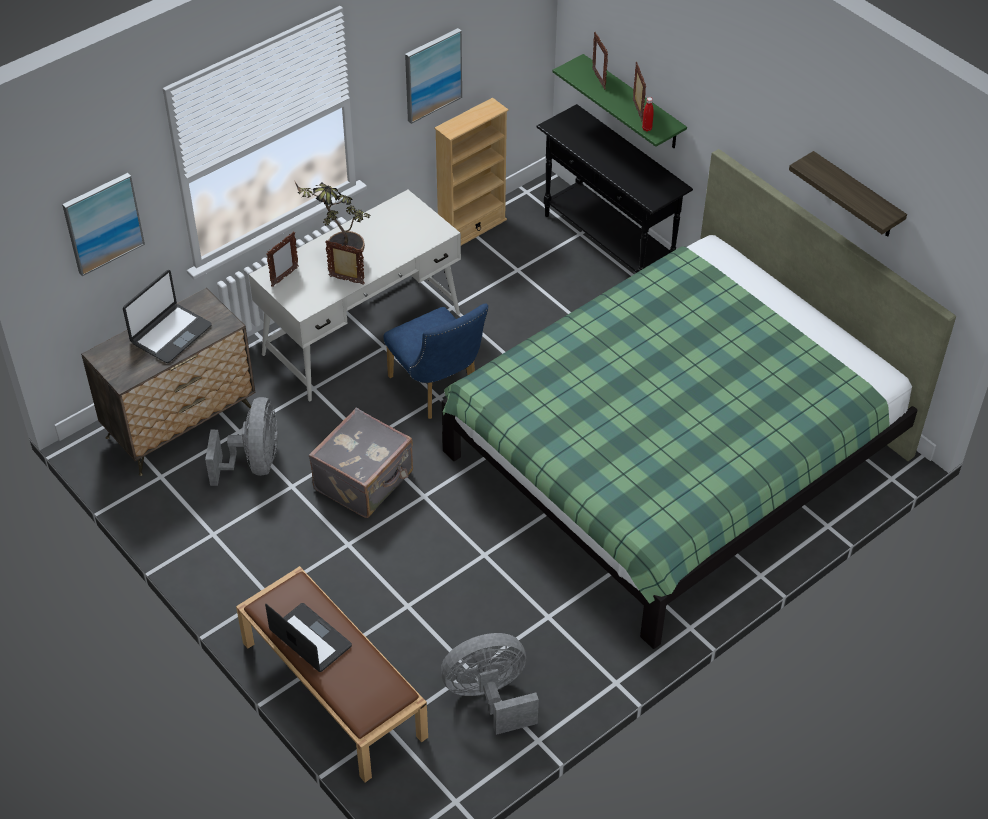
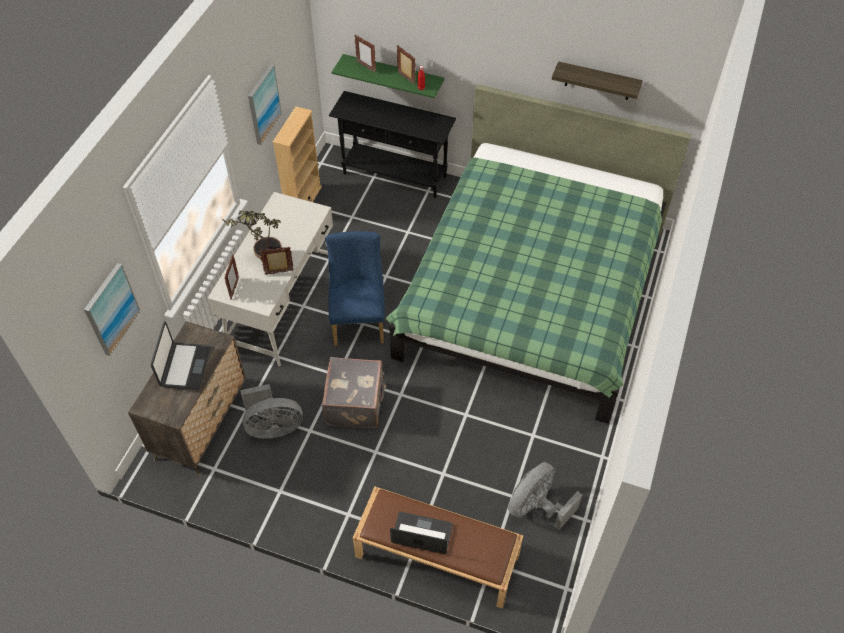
camera: 30 degrees left, 5 degrees up
(254, 463) = (273, 427): grey fan -> grey fan turned 105 degrees clockwise
(438, 390) = (358, 319): blue chair -> blue chair turned 120 degrees counterclockwise

